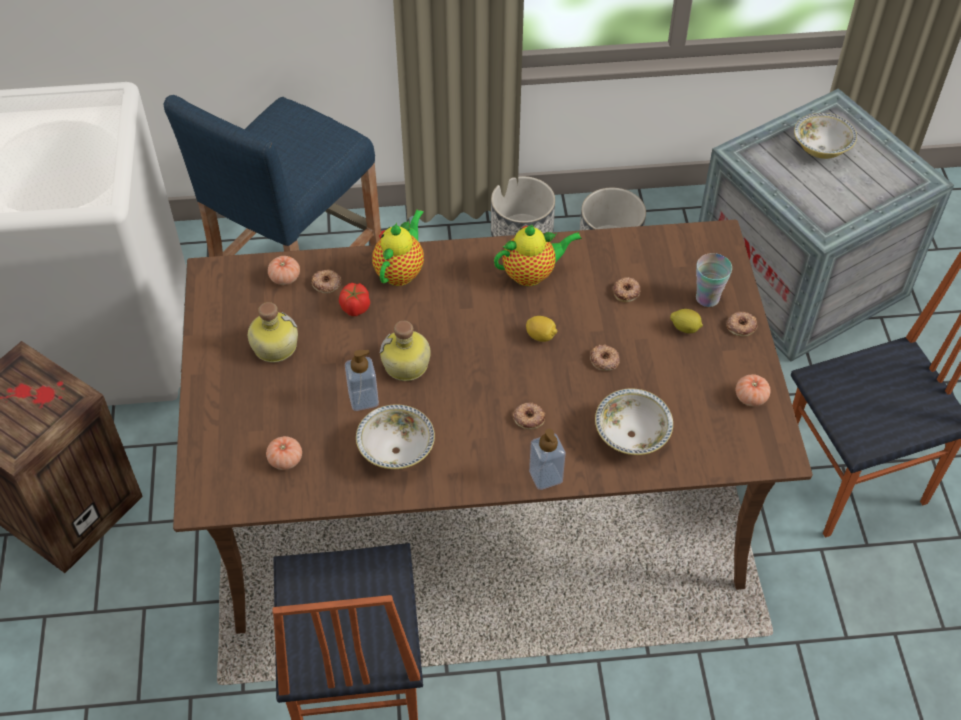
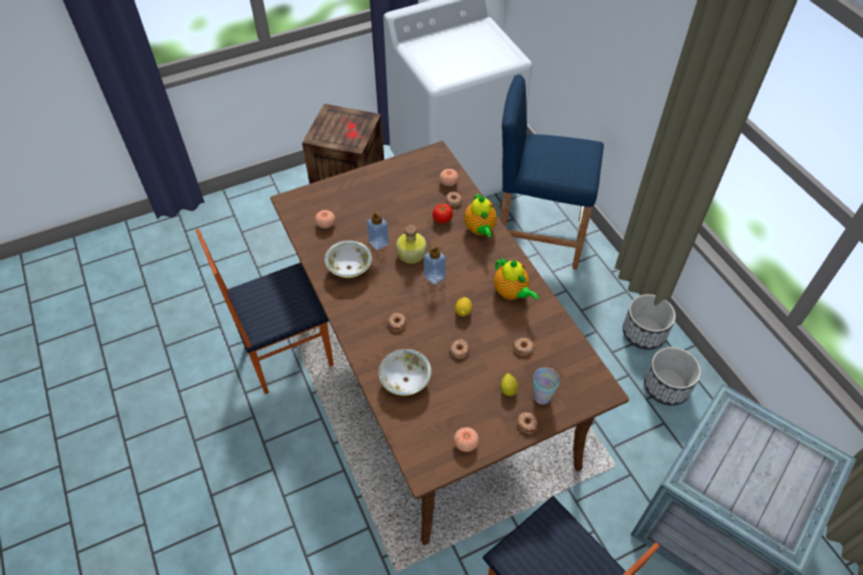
camera: 70 degrees right, 0 degrees up
(273, 346) = (398, 194): bottle -> none
(401, 271) = (480, 230): teapot -> teapot turned 75 degrees clockwise
(545, 476) = (357, 343): soap dispenser -> soap dispenser (434, 276)
(821, 148) = (774, 459): bowl -> none

